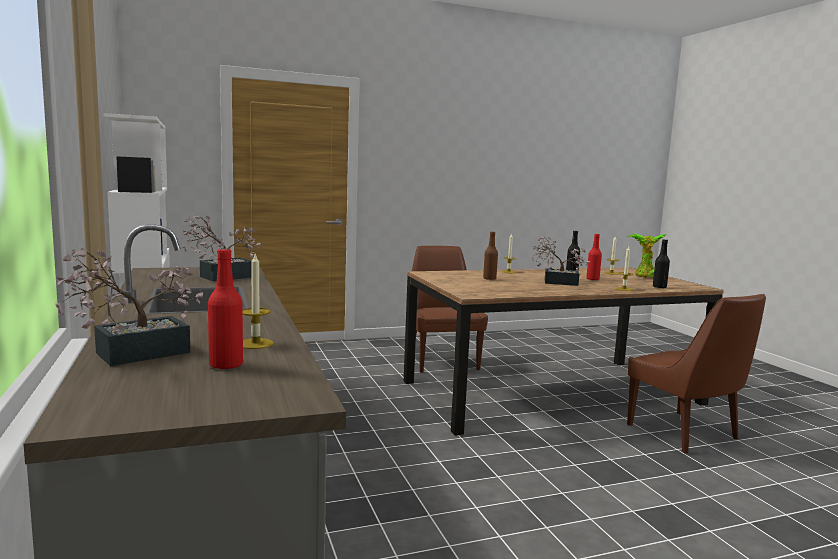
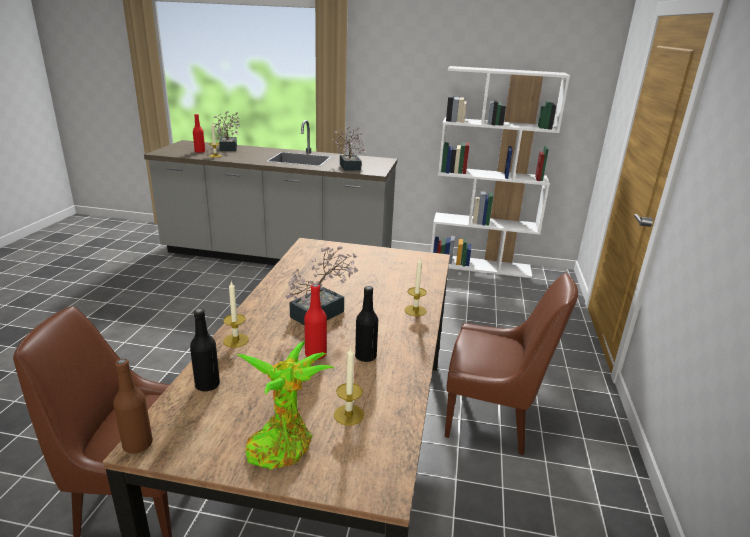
camera: 120 degrees right, 15 degrees up
(489, 279) = (375, 279): brown bottle -> brown bottle (138, 444)

